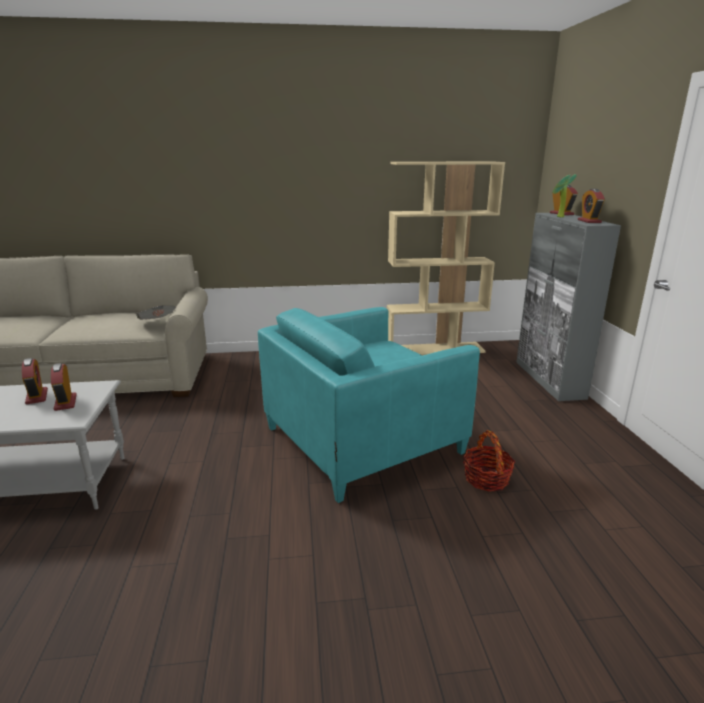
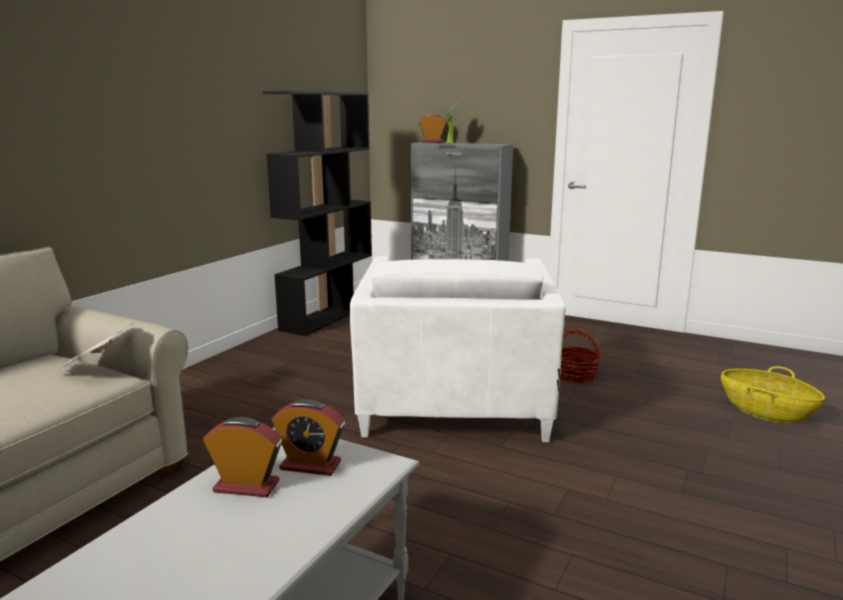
camera: 55 degrees left, 5 degrees down
(363, 439) = (454, 399): turquoise armchair -> white armchair
(435, 349) = (328, 316): beige bookcase -> black bookcase
(585, 639) = (766, 411): none -> basket
(589, 221) = (484, 144): alarm clock -> none

